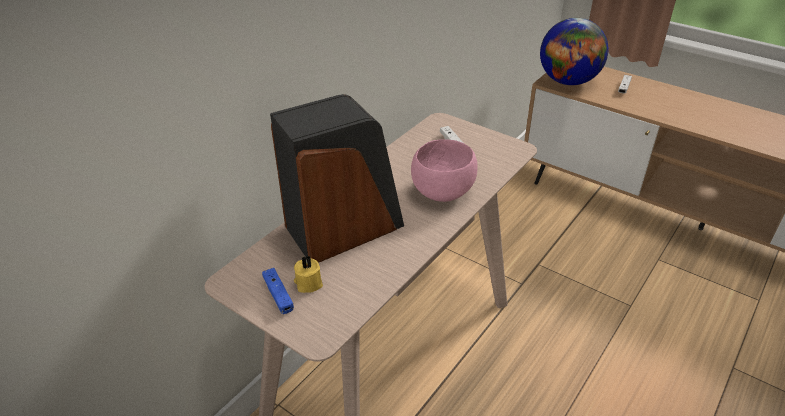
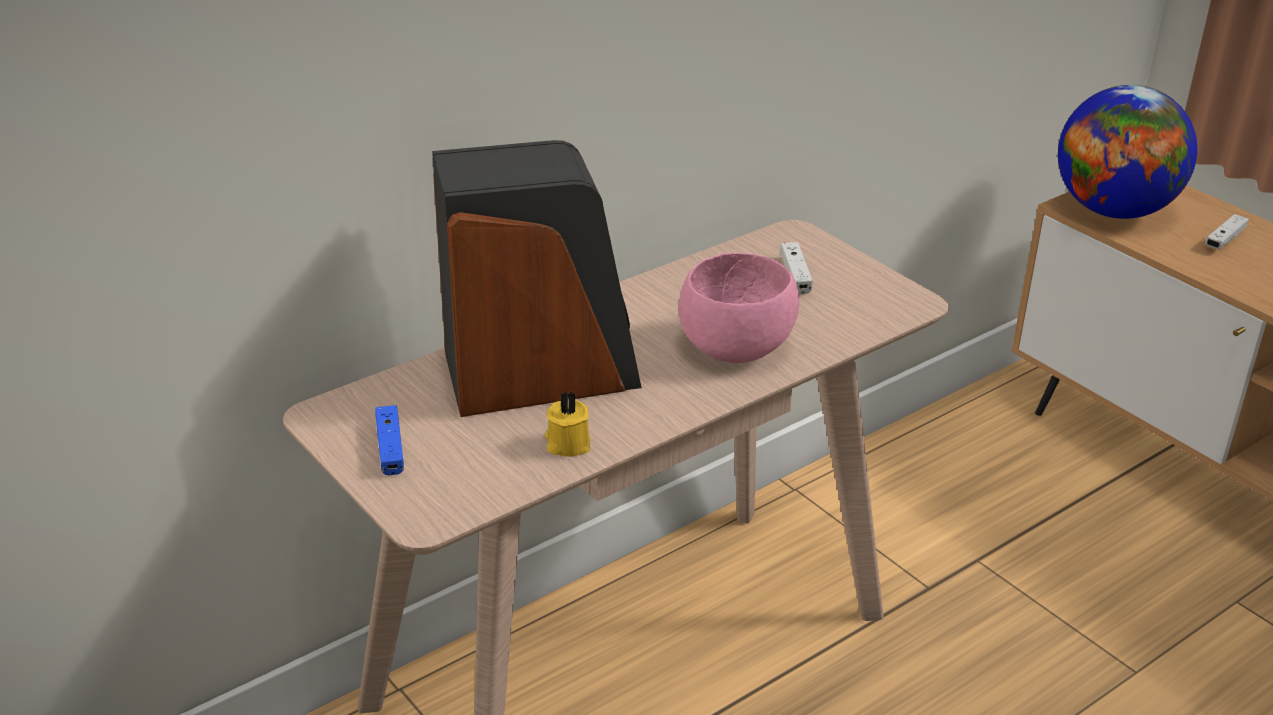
camera: 15 degrees right, 5 degrees down
(308, 283) = (444, 441): yellow candle -> yellow candle (567, 443)

